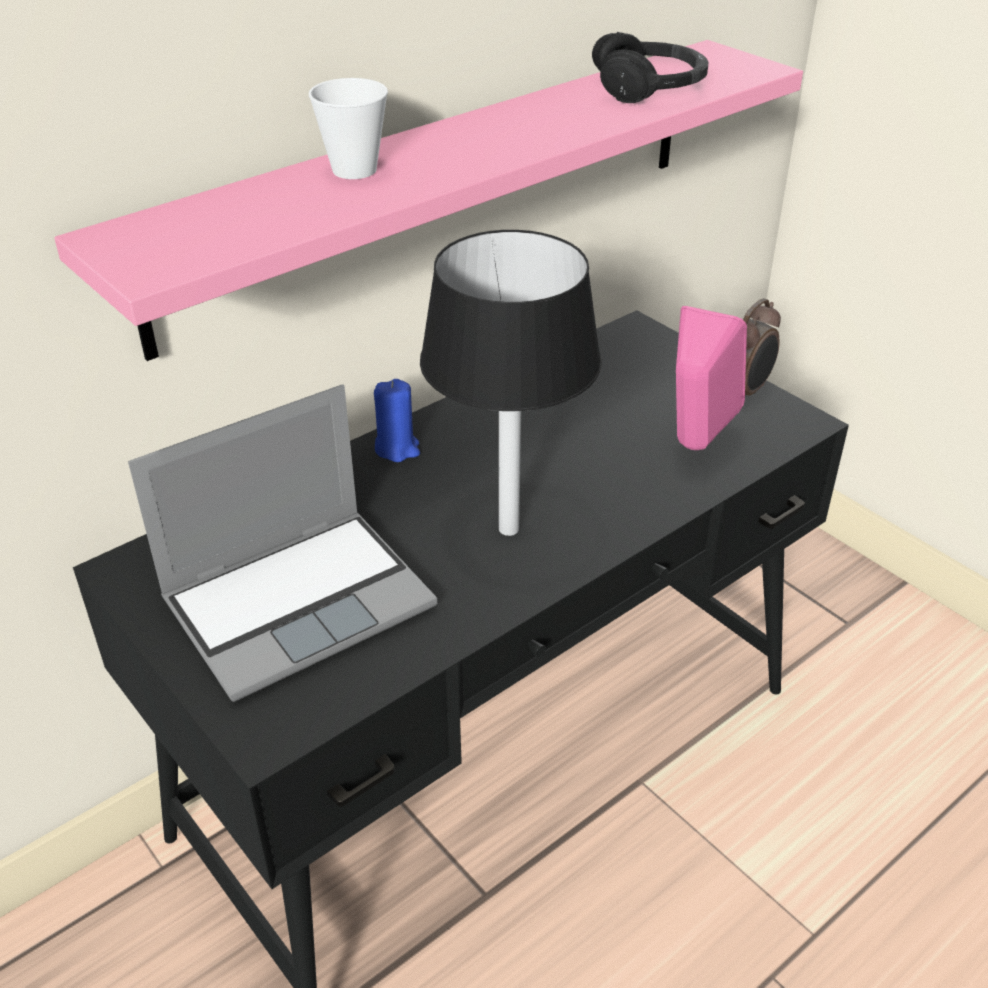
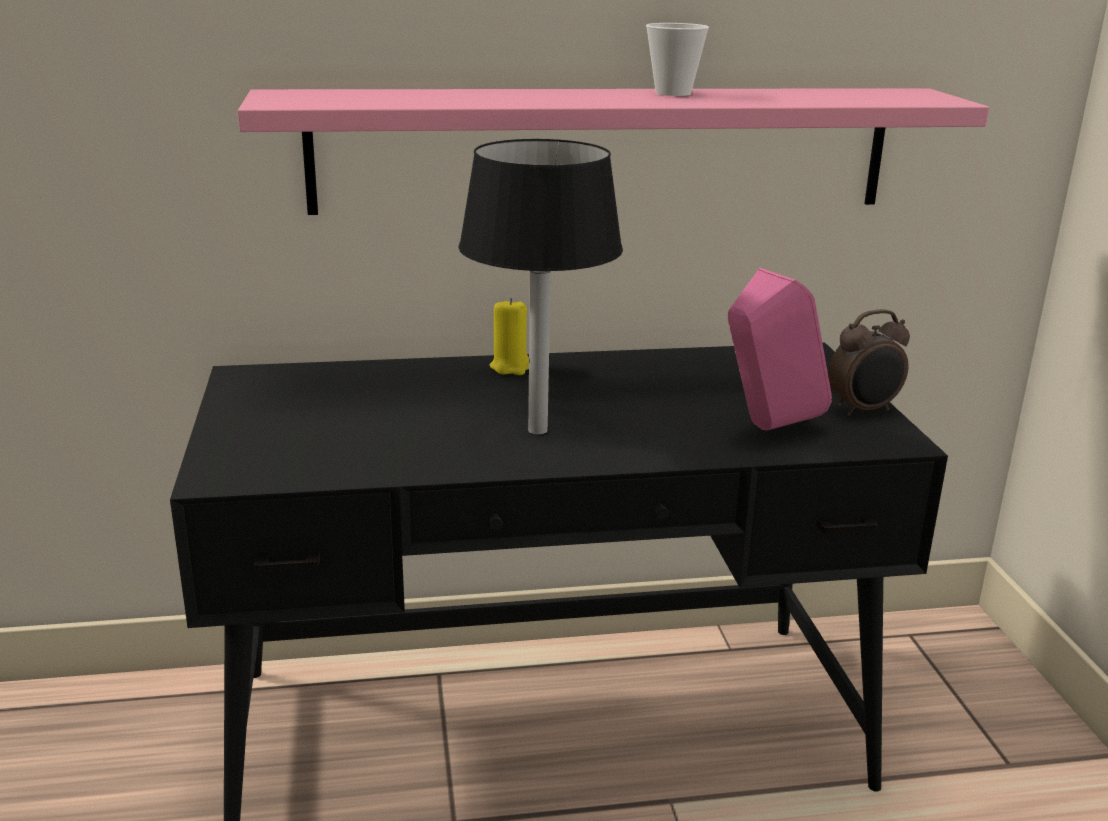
camera: 30 degrees right, 15 degrees down
(300, 601) = (331, 422): laptop -> none
(354, 170) = (495, 94): cup -> cup (673, 93)
(397, 448) = (510, 367): blue candle -> yellow candle
(649, 88) = (815, 96): black headphones -> none

